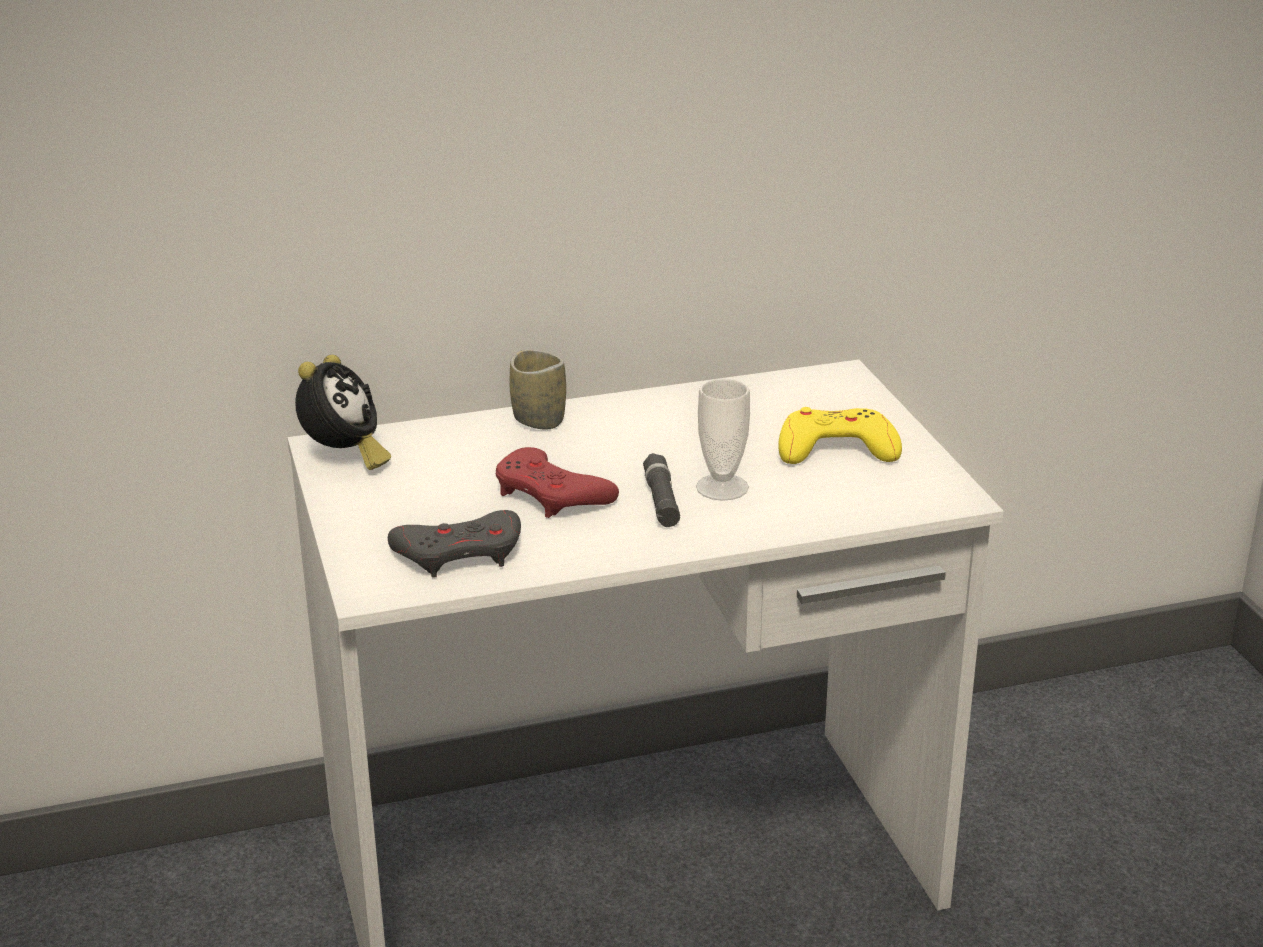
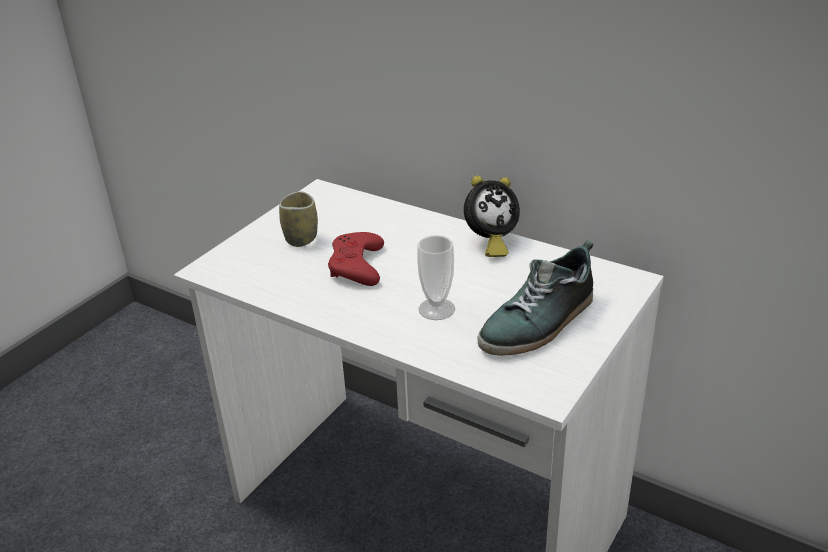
camera: 50 degrees right, 5 degrees up
(344, 458) = (316, 200): alarm clock -> alarm clock (489, 243)
(460, 553) = (267, 272): grey game controller -> none
(539, 420) = (426, 224): cup -> cup (301, 238)
(661, 500) = (396, 298): black flashlight -> none
(836, 448) = (539, 322): yellow game controller -> shoe

